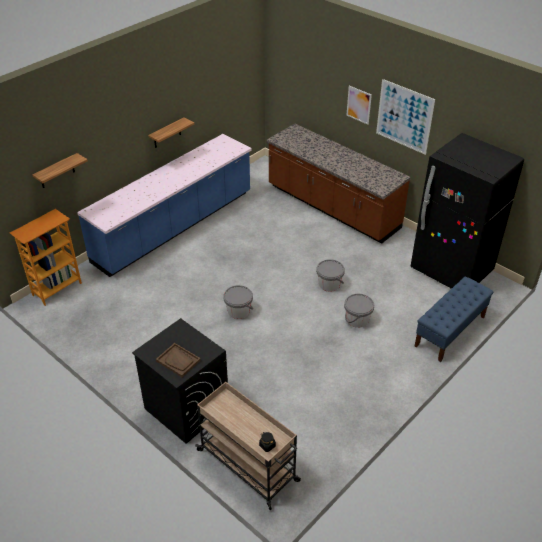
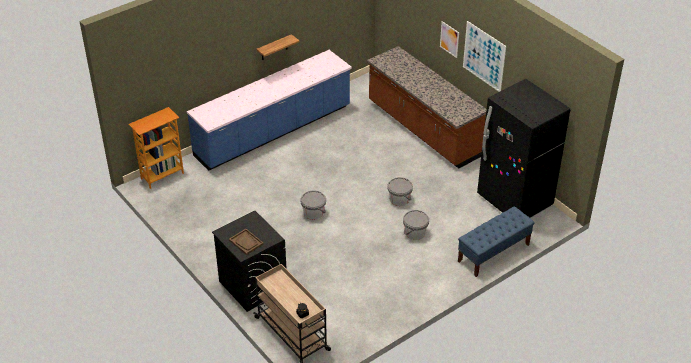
camera: 10 degrees right, 0 degrees up
(56, 171) = (173, 76): shelf -> none

